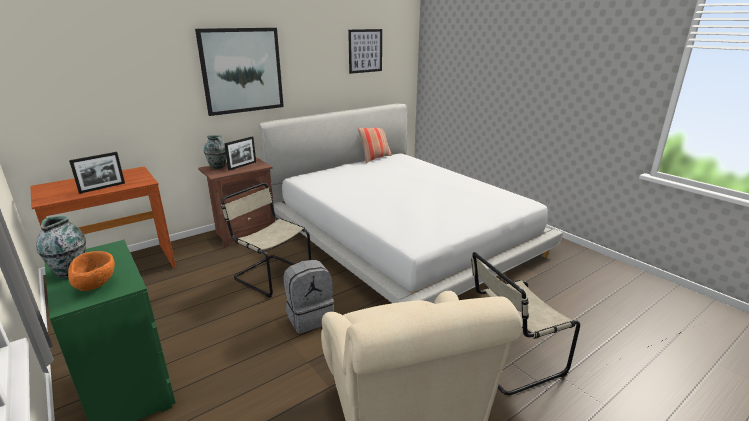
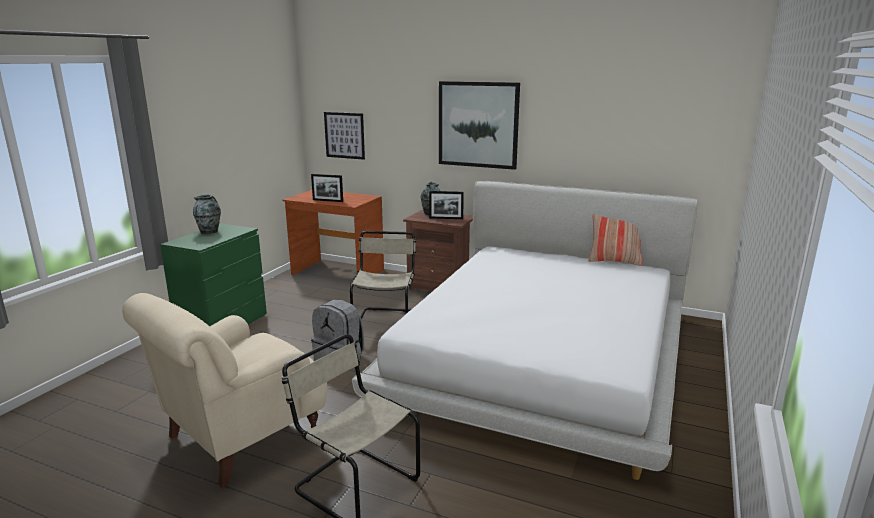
camera: 60 degrees right, 5 degrees down
(96, 285) = (196, 241): orange bowl -> none
(365, 51) = (646, 117): picture -> picture (344, 135)

